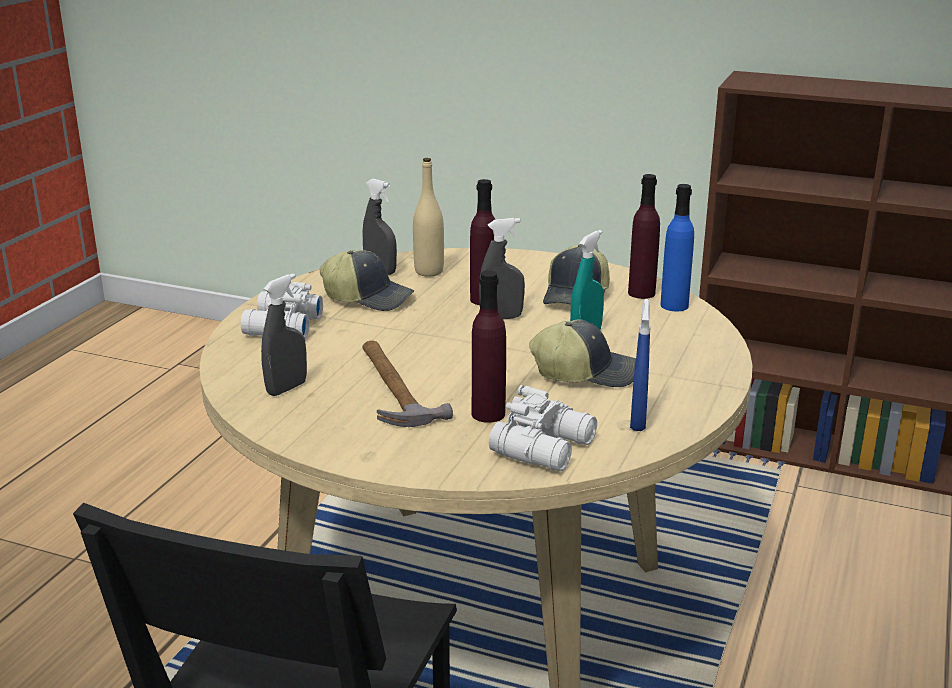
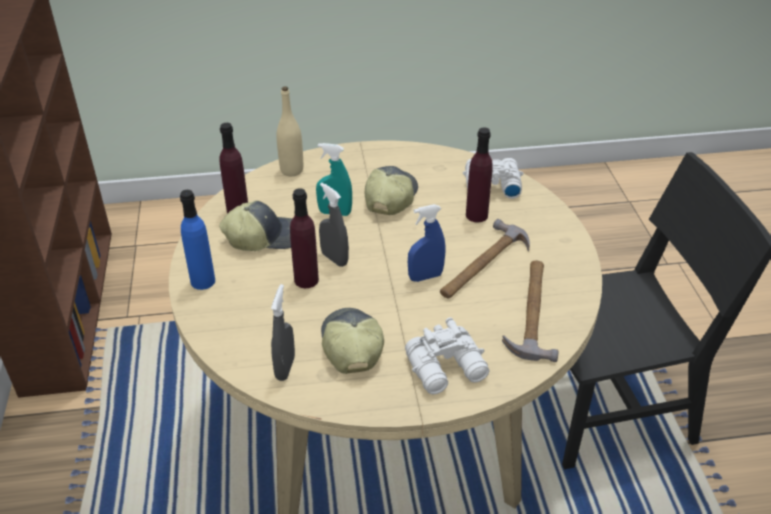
camera: 120 degrees left, 15 degrees up
(287, 388) = (532, 311): grey spray bottle -> hammer
(429, 271) = (265, 335): beige bottle -> beige bottle (292, 170)
(585, 372) = (390, 197): cap -> cap turned 45 degrees clockwise
(638, 421) = (432, 165): blue spray bottle -> blue spray bottle (425, 277)
(674, 305) = (252, 191): blue bottle -> blue bottle (203, 281)

